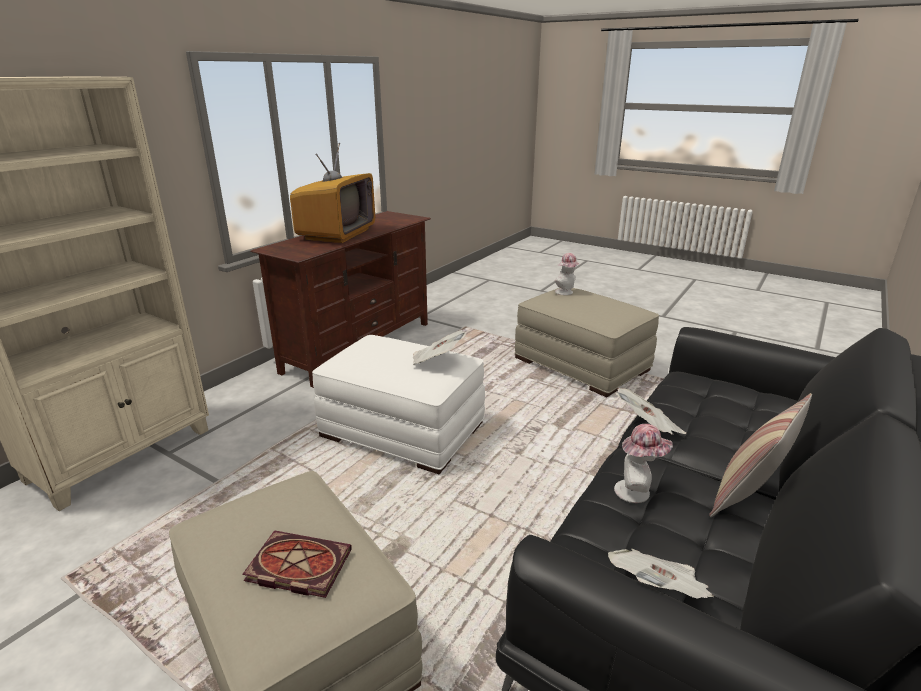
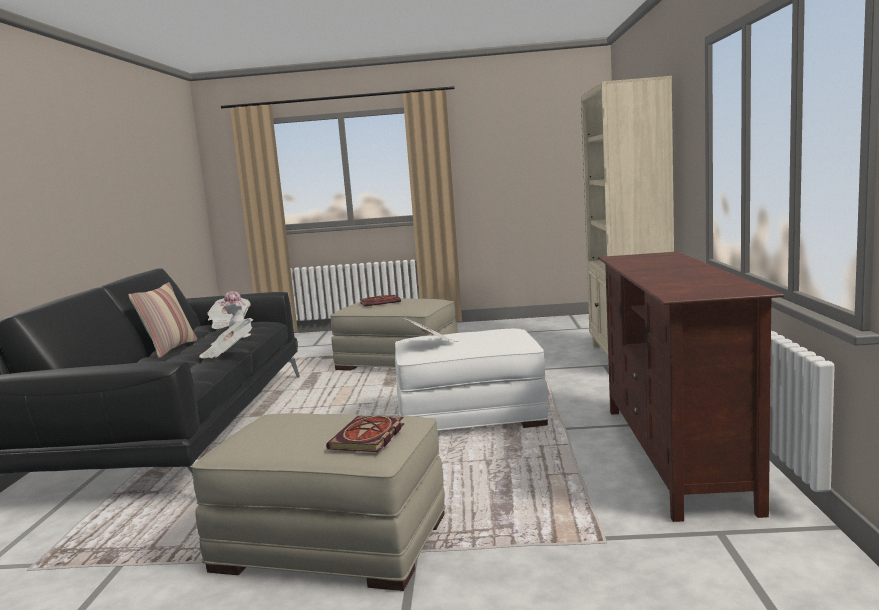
camera: 150 degrees right, 15 degrees down
(337, 234) = (671, 267): television -> none
(566, 292) = (368, 438): hat -> book

